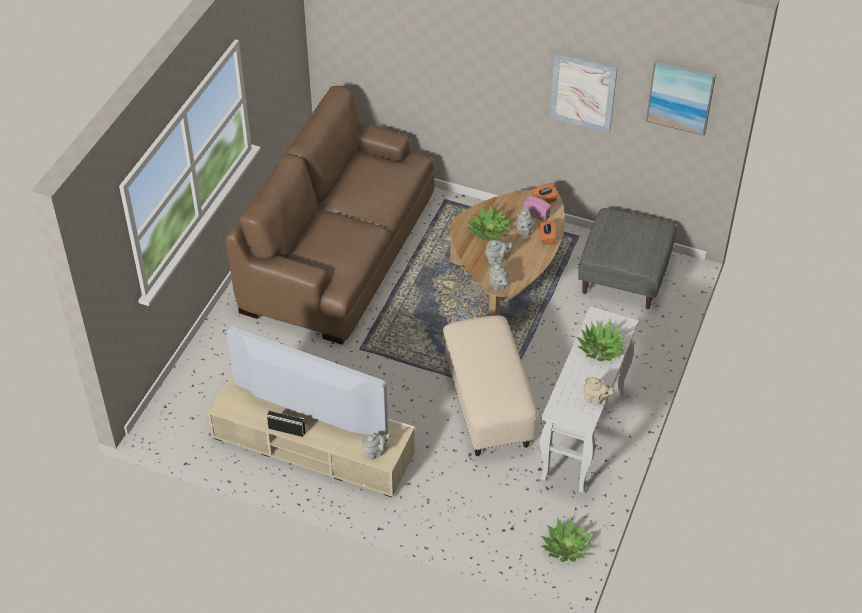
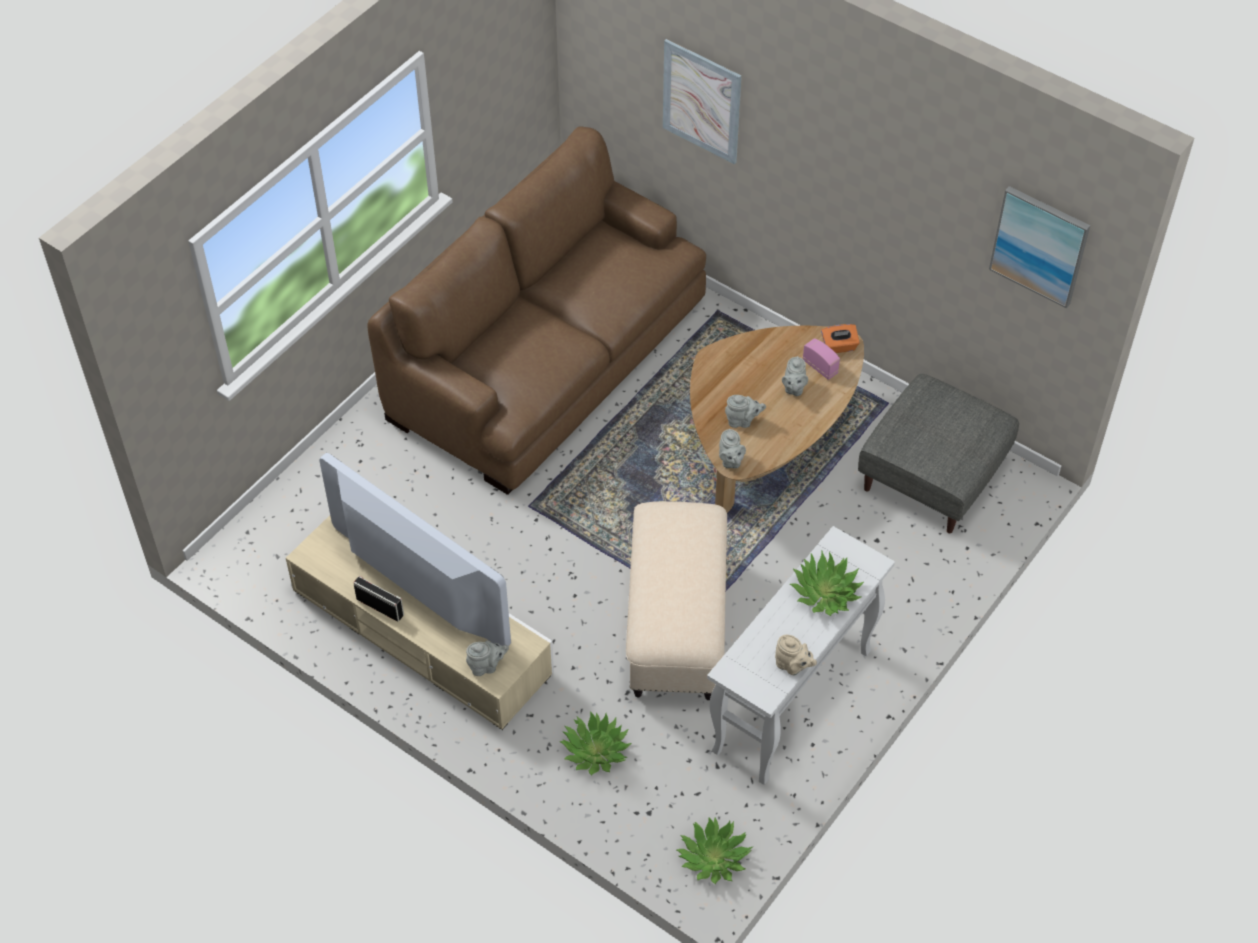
camera: 15 degrees right, 5 degrees up
(488, 231) = (744, 376): potted plant -> potted plant (595, 750)
(546, 238) = (823, 404): orange tissue box -> none
(583, 92) = (908, 208): picture -> picture (702, 101)

